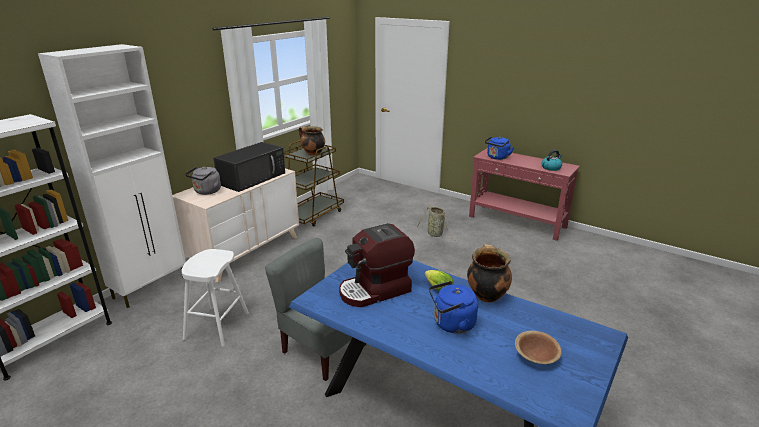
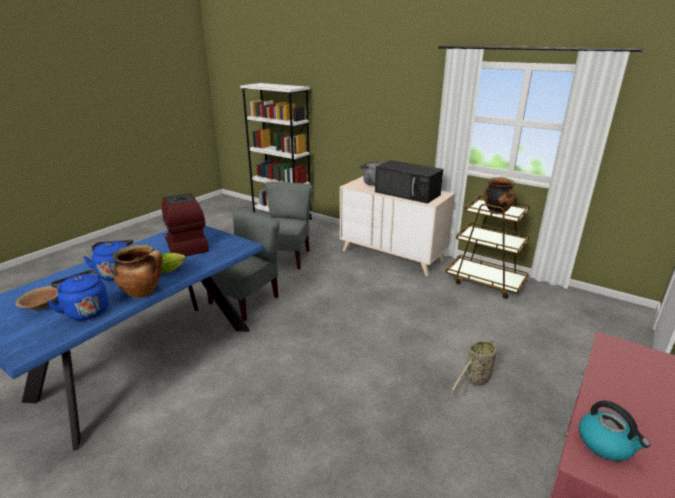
camera: 90 degrees right, 0 degrees up
(151, 287) = (335, 230): white cabinet -> none
(217, 326) = (285, 257): white stool -> grey chair
(497, 158) = (614, 361): blue kettle -> blue kettle (85, 311)

